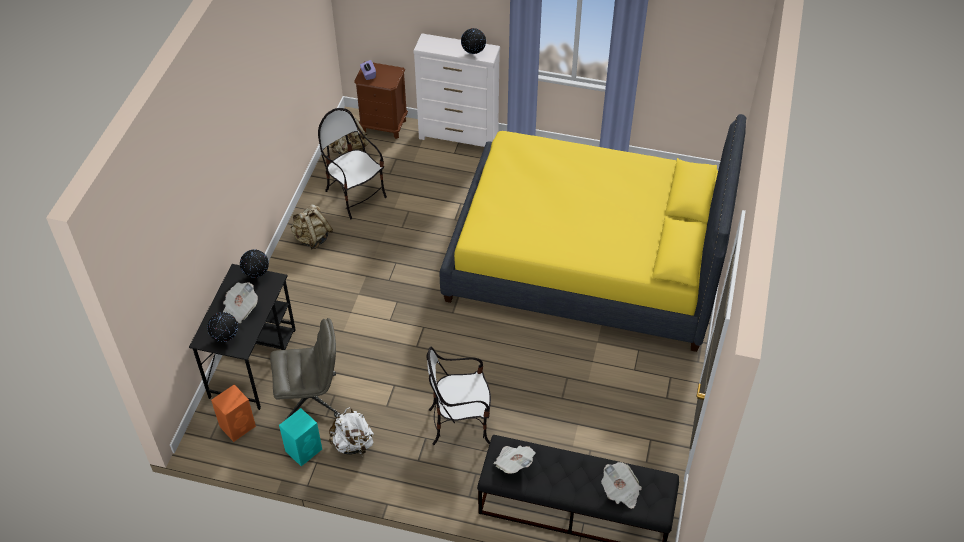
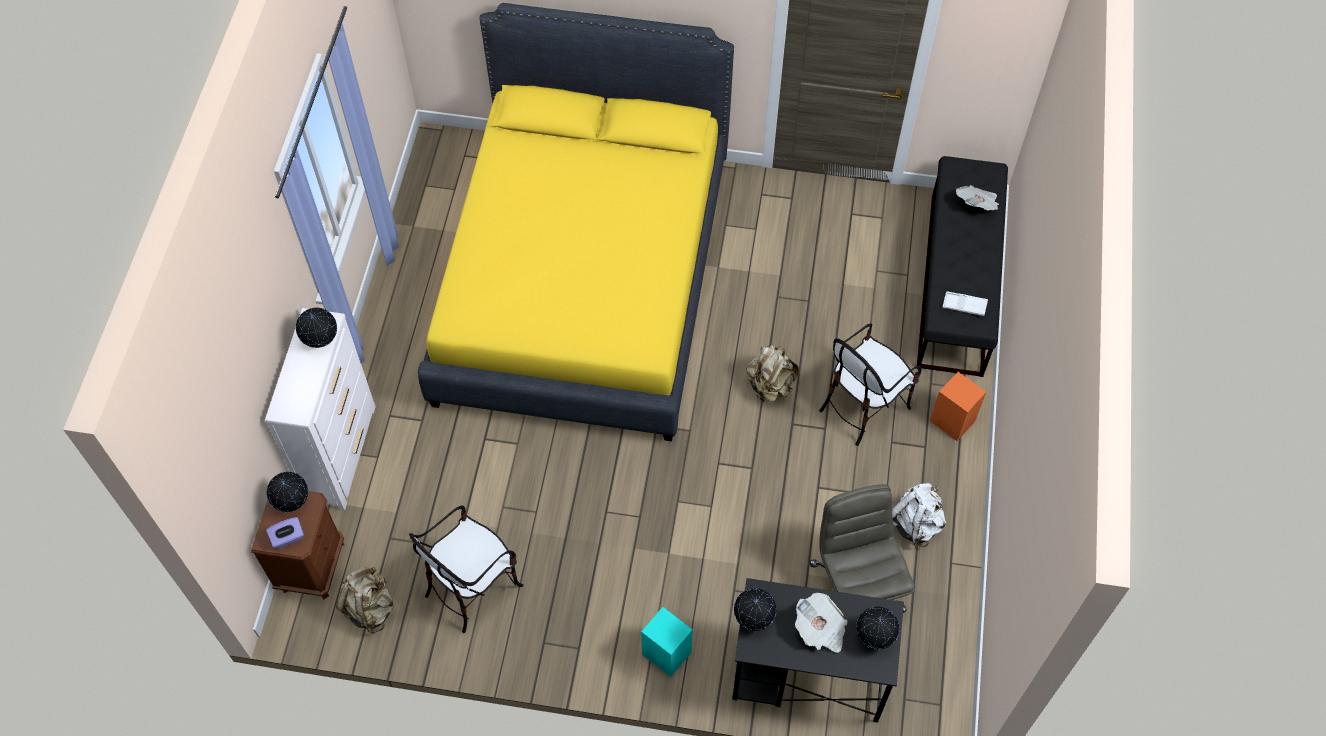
camera: 95 degrees left, 10 degrees up
(238, 426) = (914, 672): orange speaker -> orange speaker (951, 420)
(304, 449) = (935, 580): turquoise speaker -> turquoise speaker (665, 653)
(312, 238) = (566, 635): beige backpack -> beige backpack (770, 386)
(391, 76) = (293, 502): none -> globe
(460, 423) = (863, 406): chair -> chair turned 60 degrees clockwise
(513, 463) = (964, 305): newspaper -> white tray

